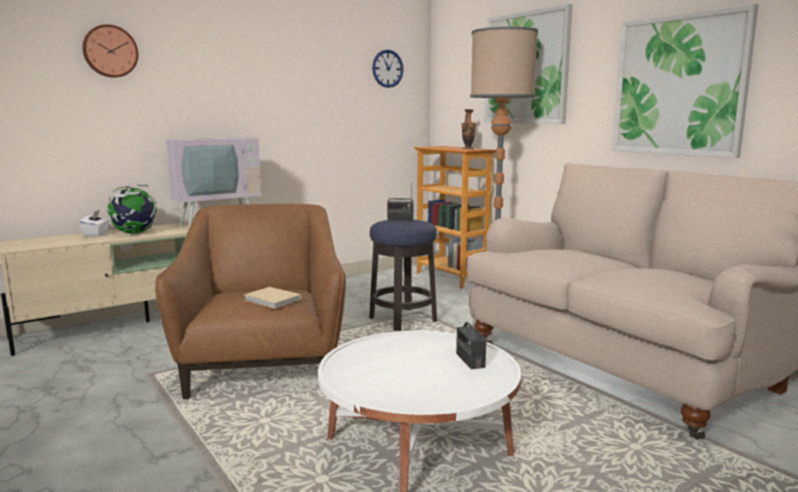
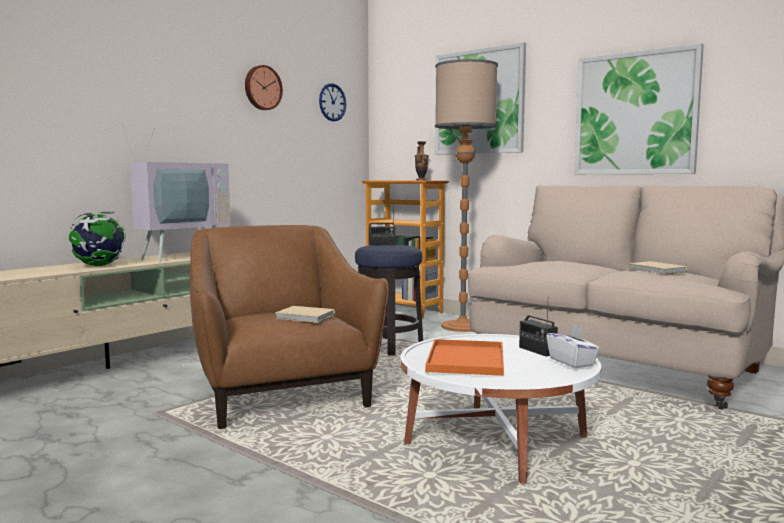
camera: 15 degrees left, 5 degrees down
(96, 234) = (52, 268): white tissue box -> white tissue box (572, 362)
(110, 51) = (66, 64): wall clock -> wall clock (262, 88)
(383, 364) = (465, 358): none -> orange tray
(654, 273) = (657, 270): none -> beige book

